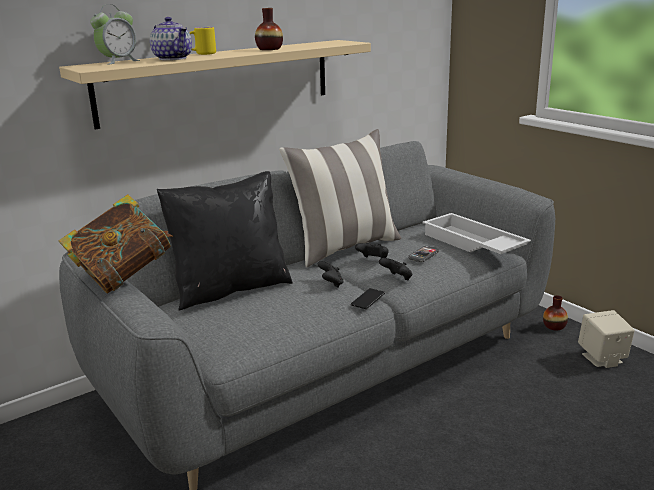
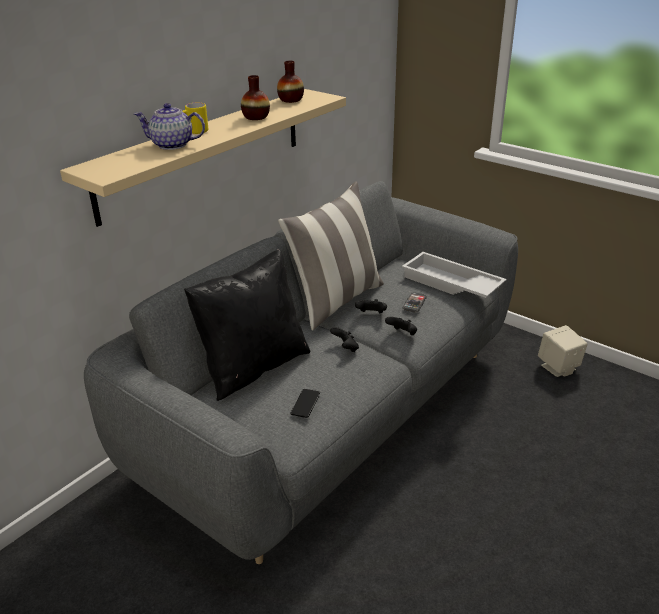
camera: 15 degrees left, 10 degrees up
(118, 62) = (119, 156): alarm clock -> none
(123, 277) = (175, 385): book -> none
(173, 58) = (172, 145): teapot -> teapot turned 150 degrees clockwise
(368, 299) = (387, 362): phone -> phone (305, 403)
(554, 326) = (510, 339): vase -> vase (291, 100)

